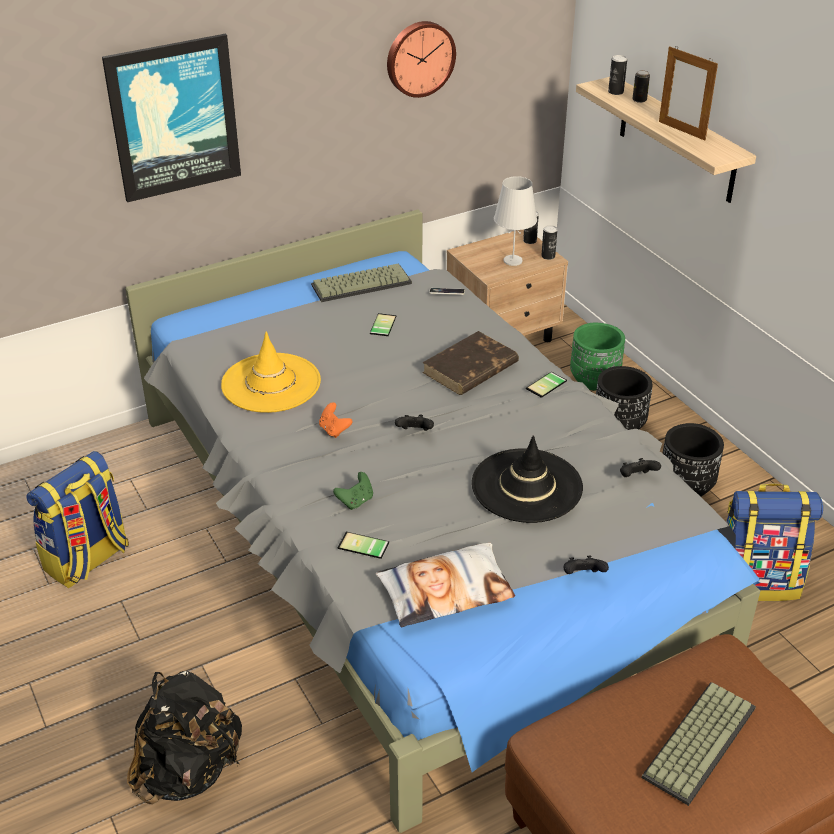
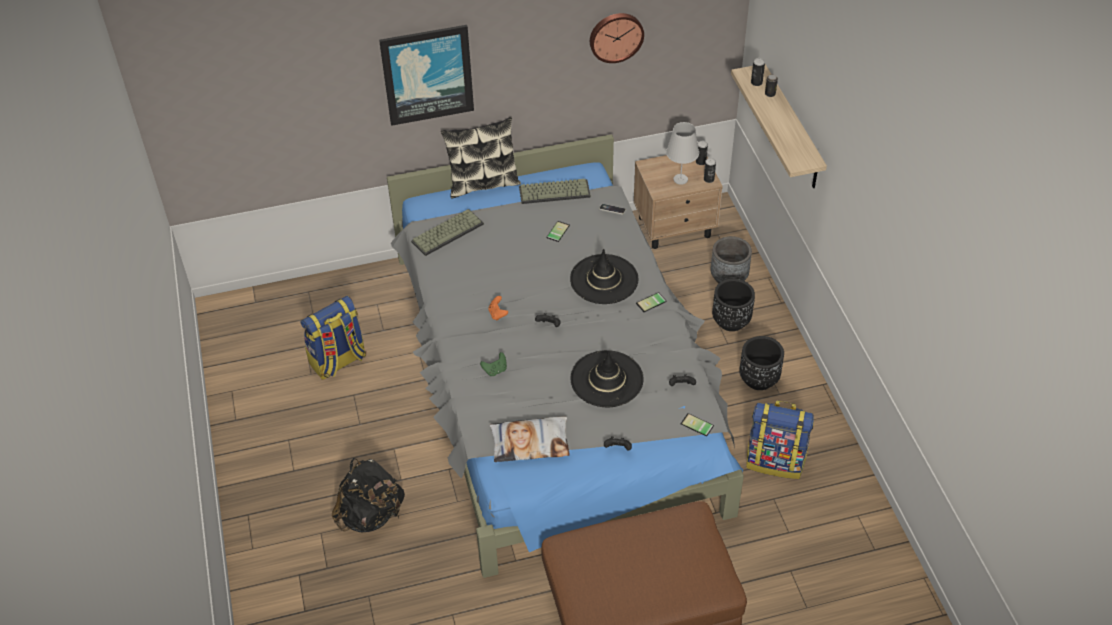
camera: 15 degrees right, 10 degrees up
(259, 289) = (483, 183): none -> pillow
(271, 383) = (467, 269): yellow hat -> none
(362, 547) = (489, 404): phone -> phone (696, 426)
(469, 368) = (604, 279): brown book -> black hat
(594, 380) = (729, 278): green planter -> grey planter
(681, 130) = (785, 132): picture frame -> none
(698, 740) = (649, 563): keyboard -> keyboard (447, 232)

